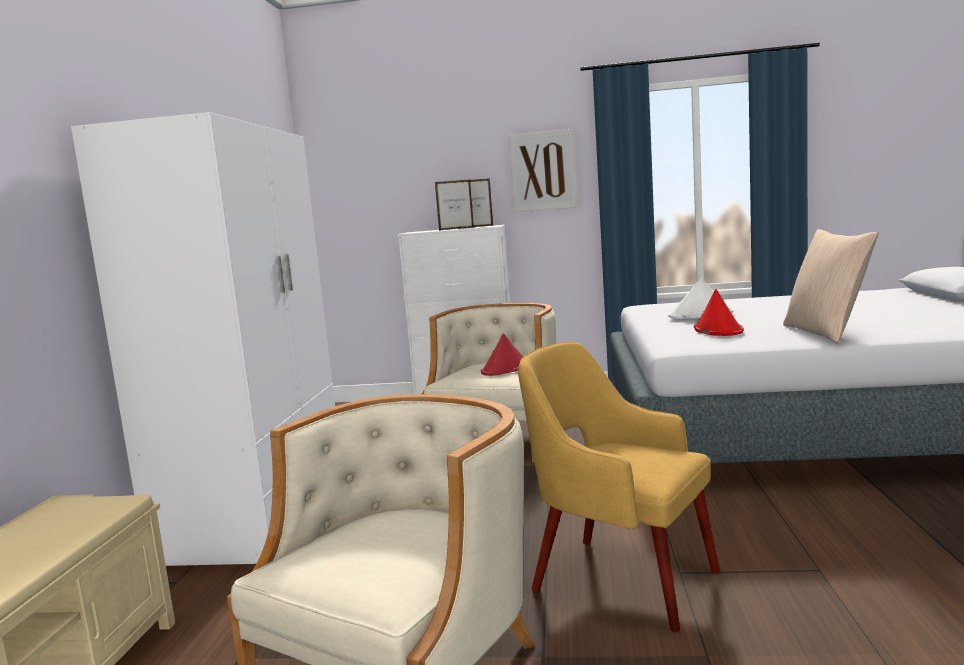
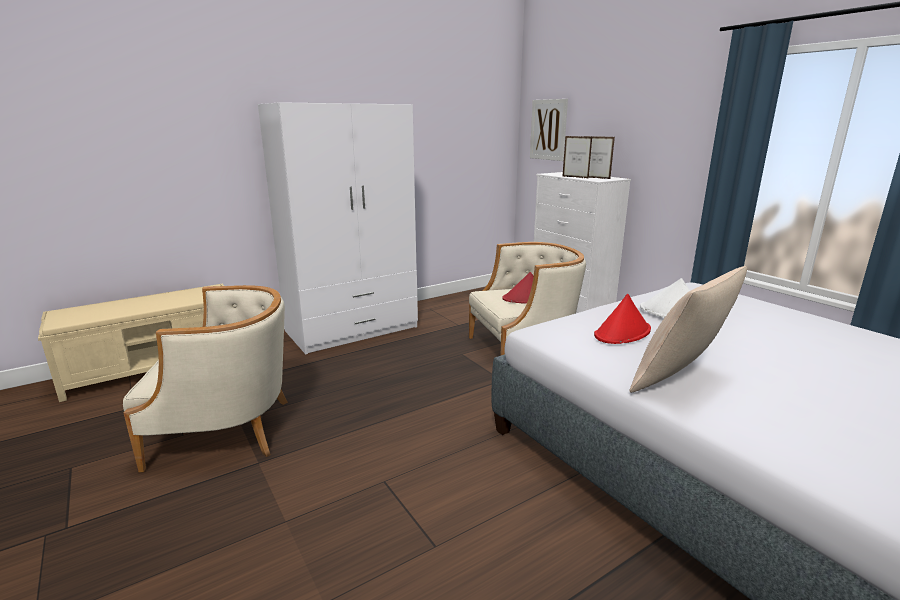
camera: 50 degrees right, 10 degrees up
(543, 171) = (674, 134): picture -> picture (548, 130)
(619, 578) = (359, 460): yellow armchair -> none

